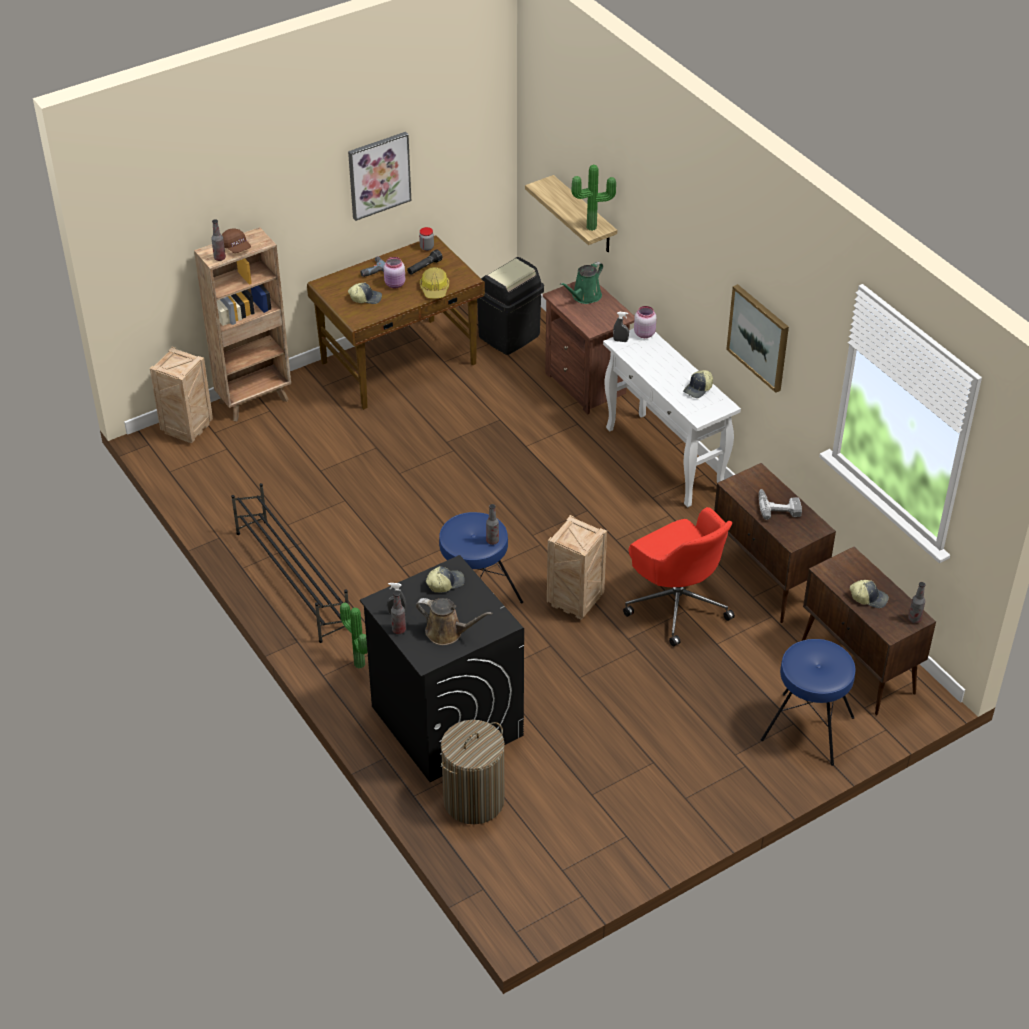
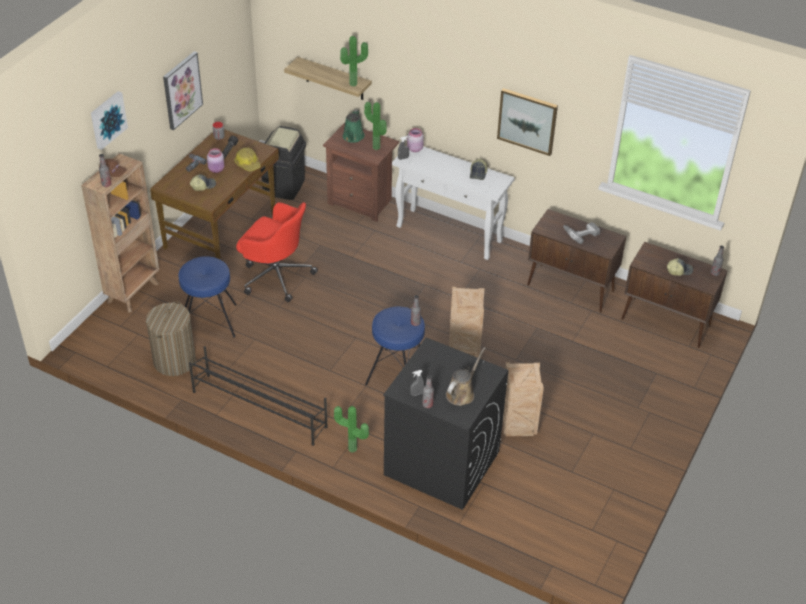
camera: 30 degrees left, 0 degrees up
(187, 428) = (96, 330): crate -> crate (517, 424)
(248, 182) = (107, 119): none -> picture
(445, 583) = (432, 360): cap -> none
(447, 632) = (461, 393): brown watering can -> brown watering can turned 45 degrees counterclockwise
(474, 800) = (500, 509): laundry basket -> laundry basket (174, 361)
(601, 318) = (375, 148): none -> potted plant
(676, 603) = (528, 324): red office chair -> red office chair (275, 275)
(807, 729) = (667, 373): blue stool -> blue stool (209, 321)

